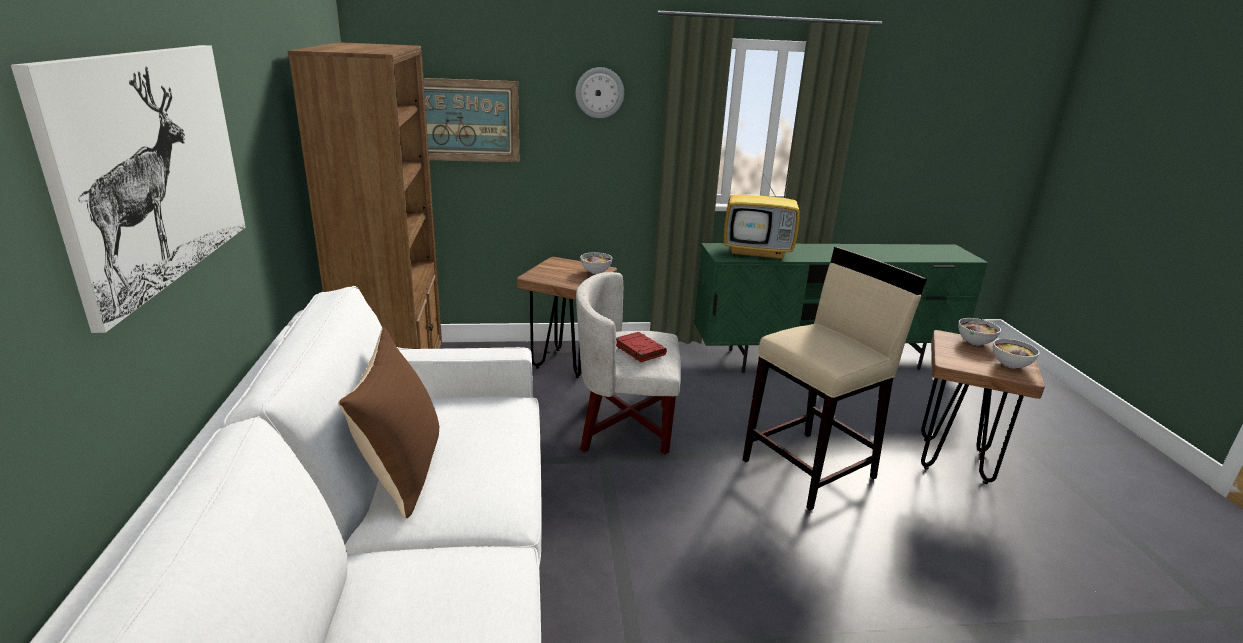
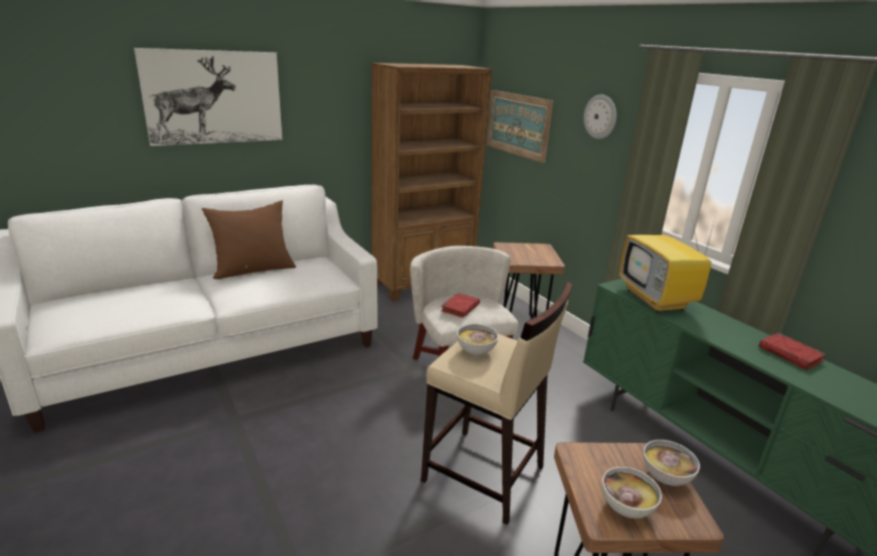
camera: 65 degrees right, 0 degrees up
(596, 272) = (543, 261): bowl -> bowl (476, 352)
(859, 248) = (790, 354): none -> red book

